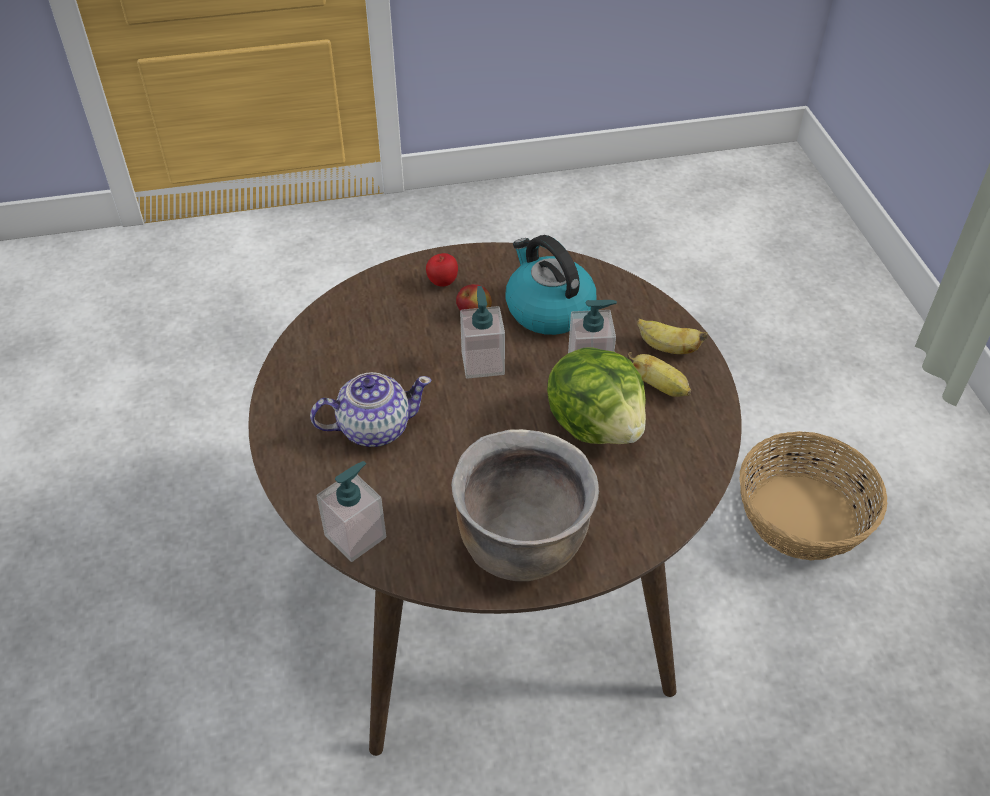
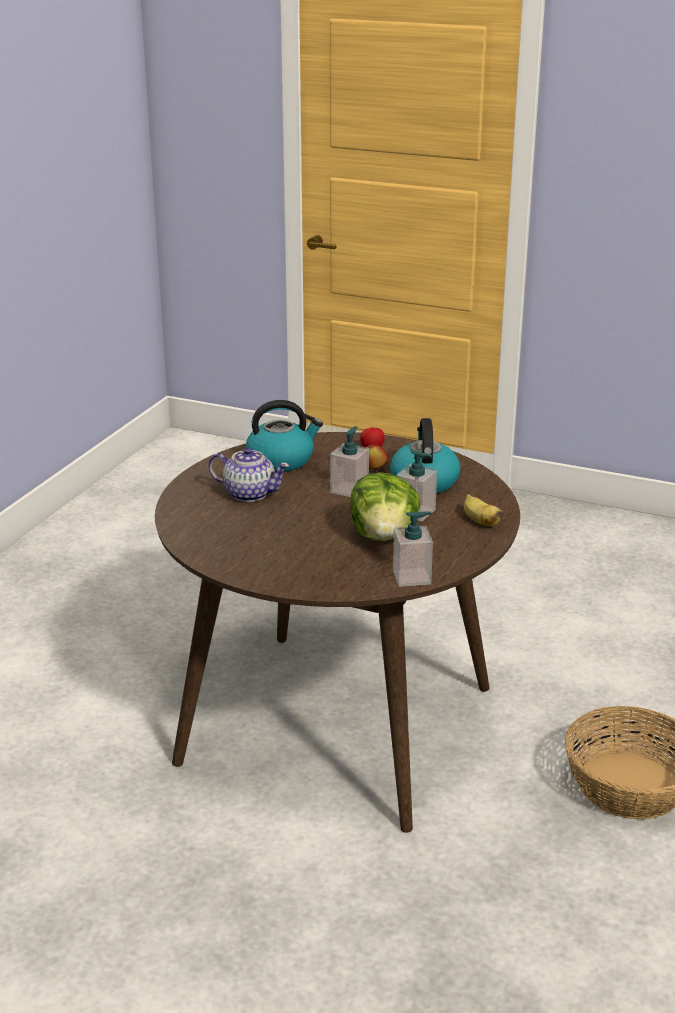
camera: 35 degrees right, 20 degrees down
(354, 348) = (281, 460): none -> kettle
(355, 536) = (184, 529): soap dispenser -> soap dispenser (412, 577)
(522, 544) = (270, 564): brown cooking pot -> none
(659, 387) = (449, 535): banana -> none

